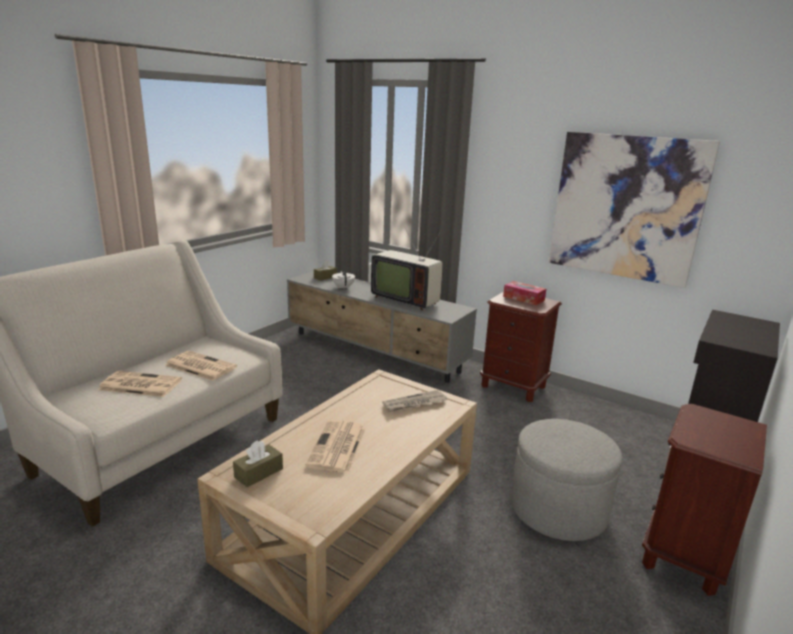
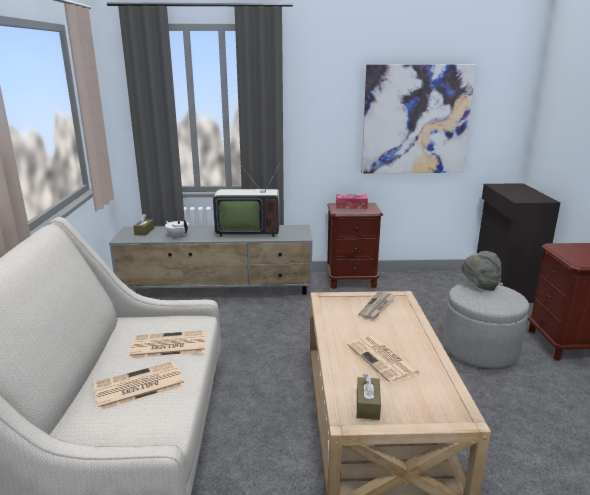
camera: 35 degrees left, 0 degrees up
(576, 428) = (479, 286): none -> grey hat

